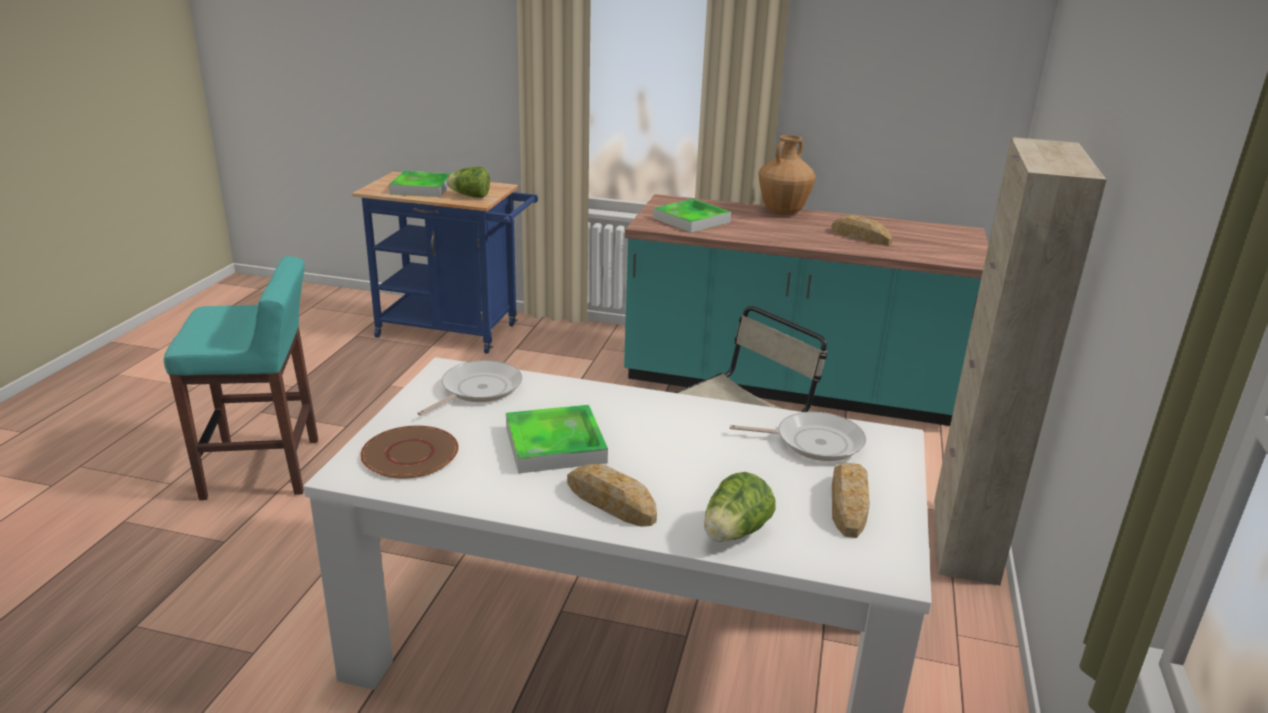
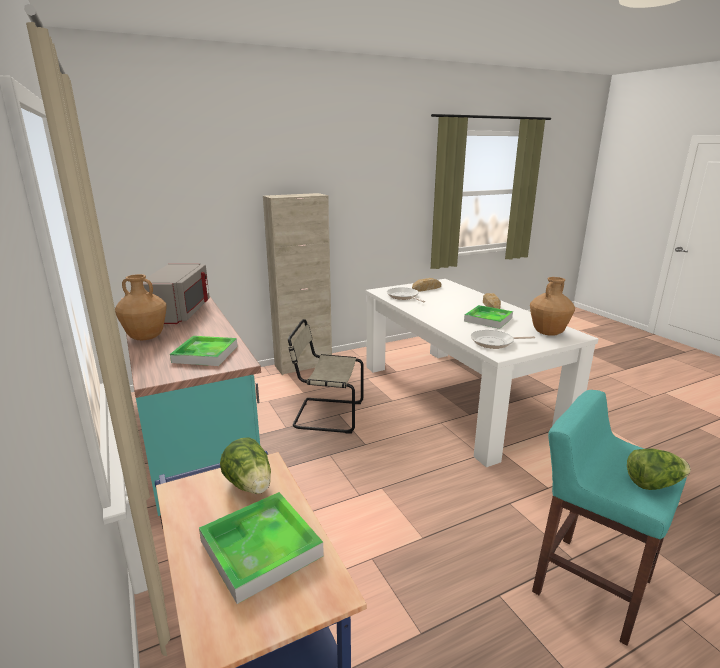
camera: 130 degrees left, 5 degrees down
(409, 453) = (548, 333): brown plate -> brown vase
(734, 533) = (467, 293): lettuce -> lettuce (653, 484)
(860, 236) = (180, 313): bread -> grey microwave

